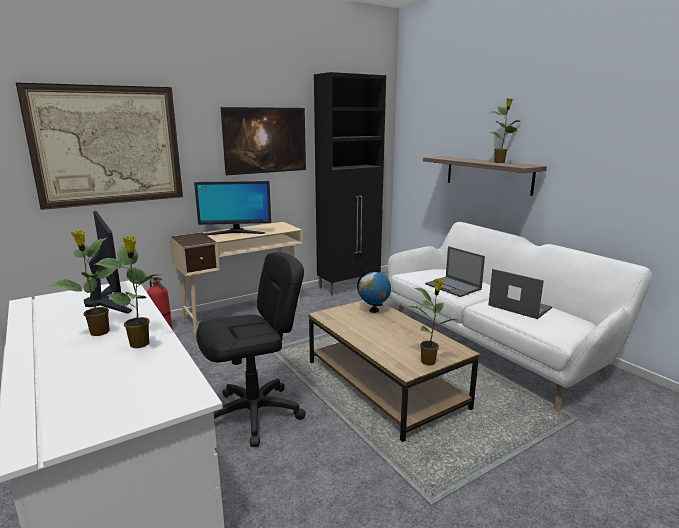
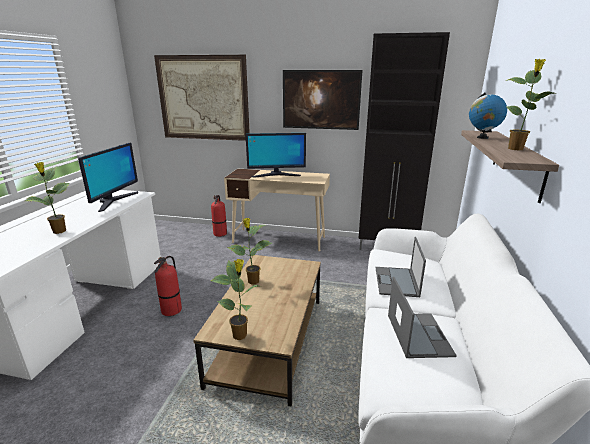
camera: 45 degrees right, 5 degrees up
(99, 333) = (67, 218): potted plant -> potted plant (252, 281)
(235, 232) = (276, 175): monitor -> monitor turned 45 degrees counterclockwise
(255, 414) = (171, 310): black office chair -> fire extinguisher
(374, 310) = (297, 272): globe -> globe (482, 137)

